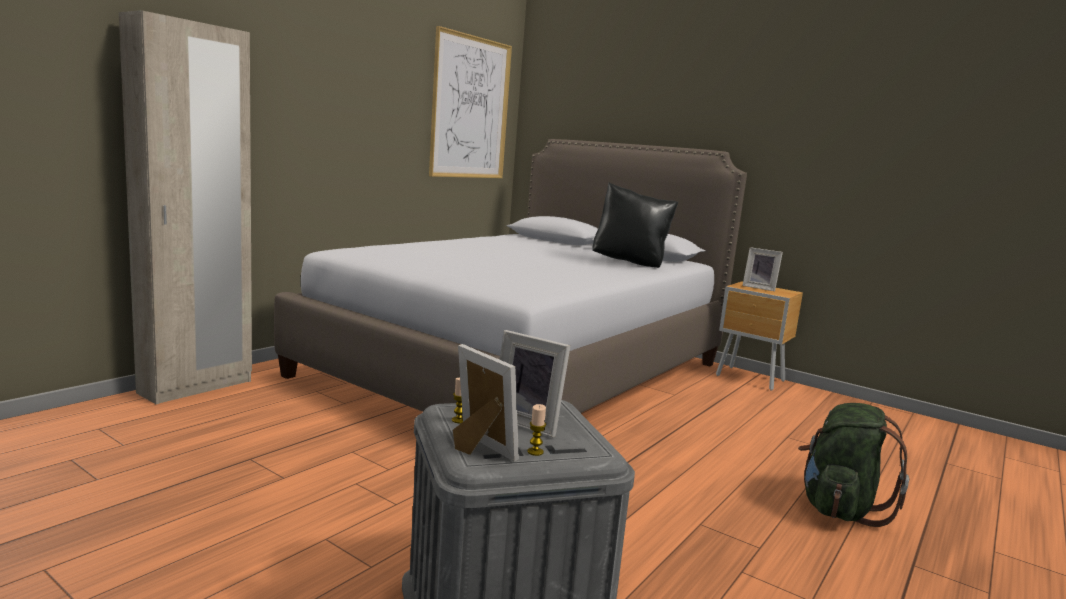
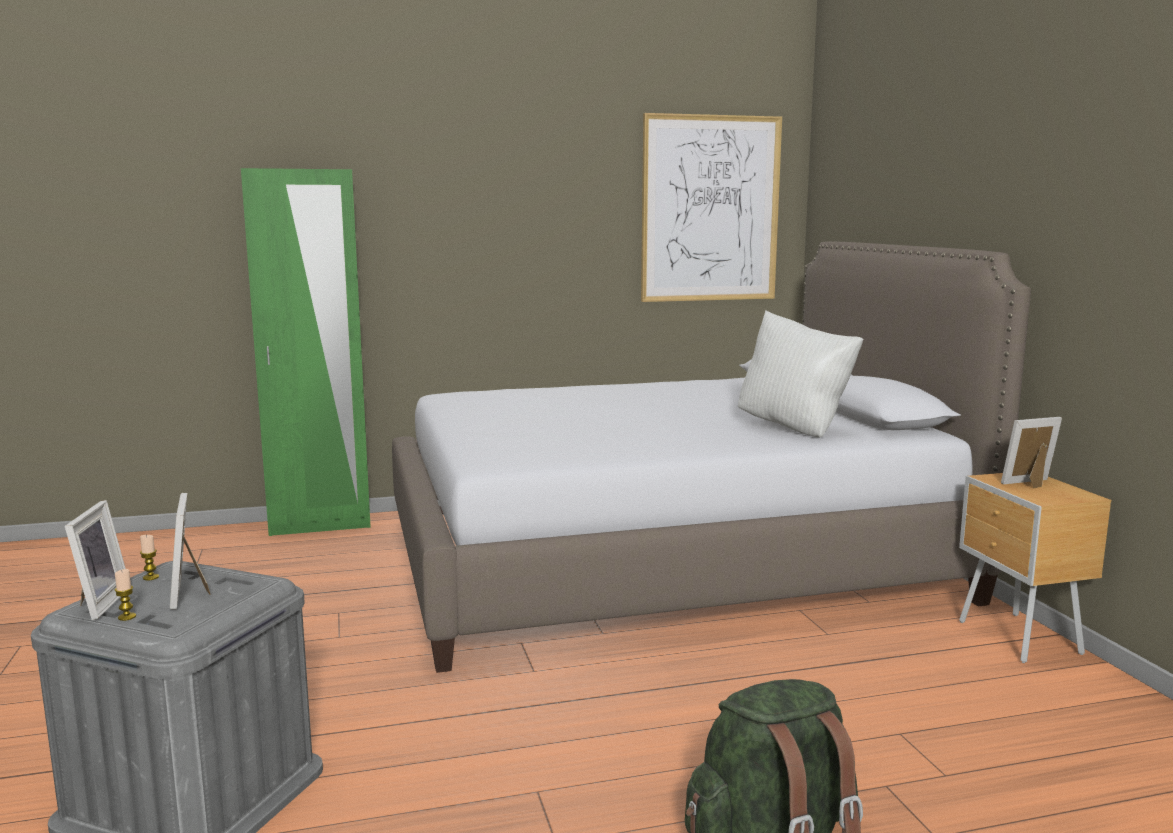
camera: 40 degrees right, 0 degrees up
(196, 387) = (320, 526): beige wardrobe -> green wardrobe
(630, 263) = (794, 428): black pillow -> white pillow
(760, 288) = (1031, 484): picture frame -> picture frame turned 90 degrees clockwise

